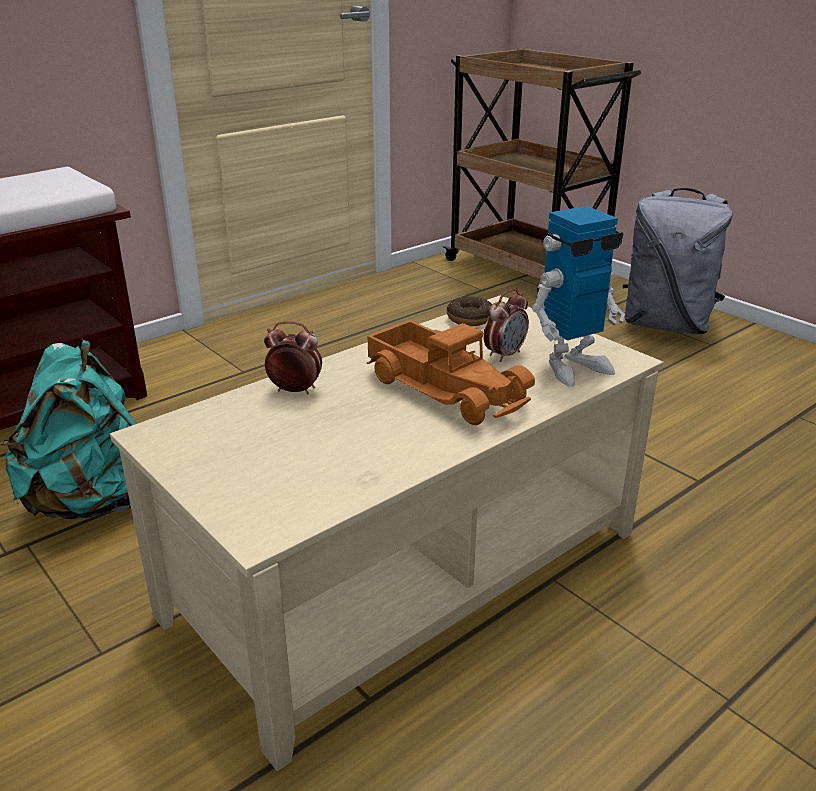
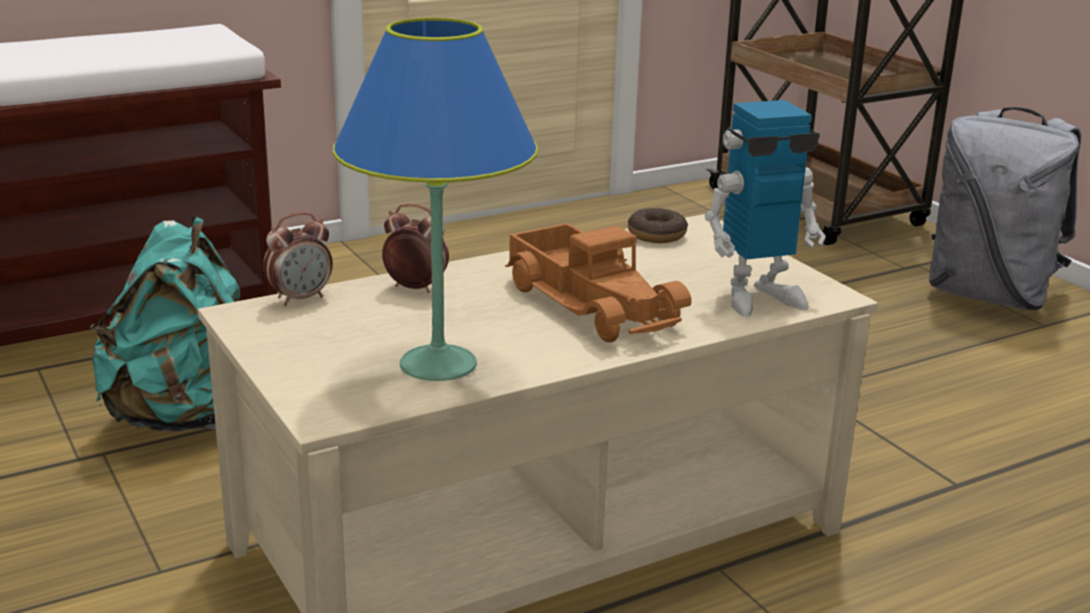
camera: 10 degrees right, 5 degrees down
(342, 465) = (439, 364): none -> blue table lamp
(504, 355) = (680, 276): alarm clock -> alarm clock (300, 298)

